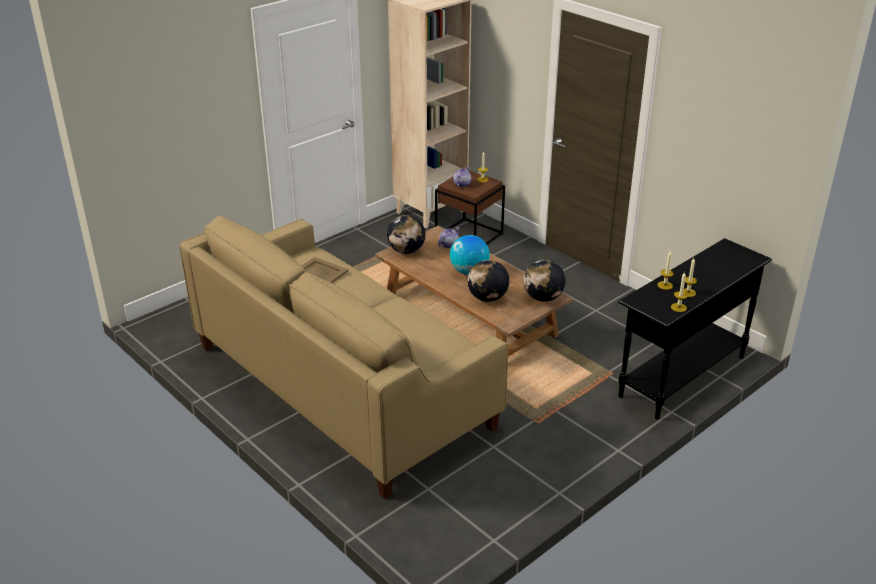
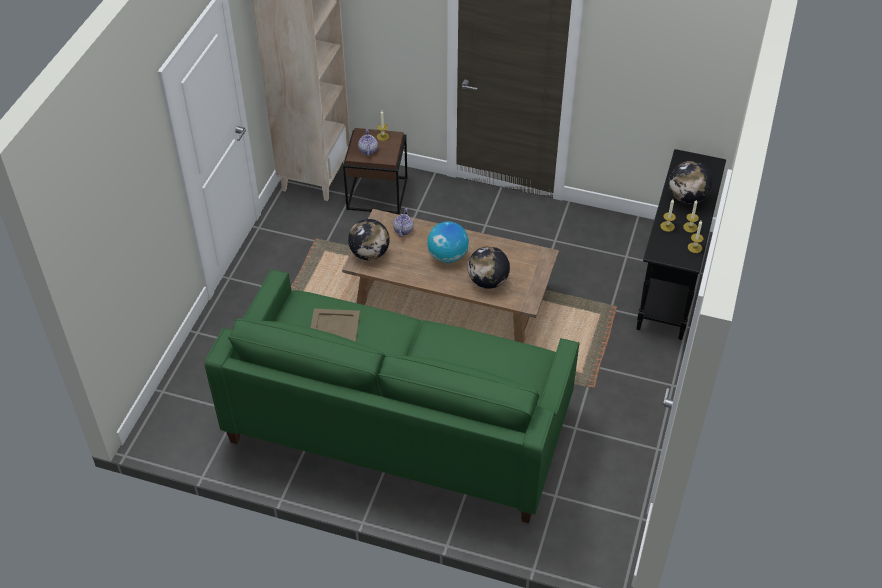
camera: 30 degrees left, 15 degrees up
(342, 385) = (399, 424): beige sofa -> green sofa
(543, 298) = (535, 261): globe -> globe (687, 198)

